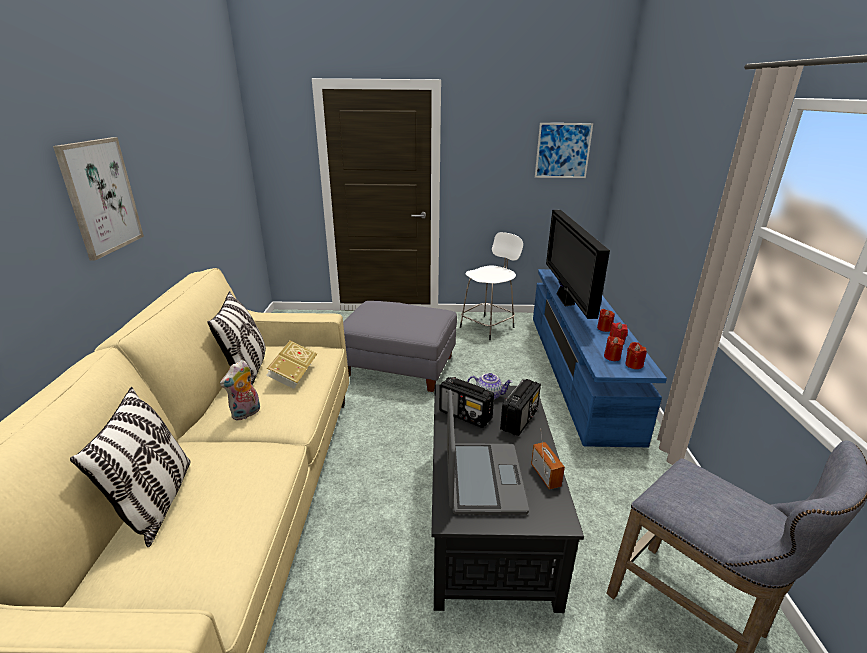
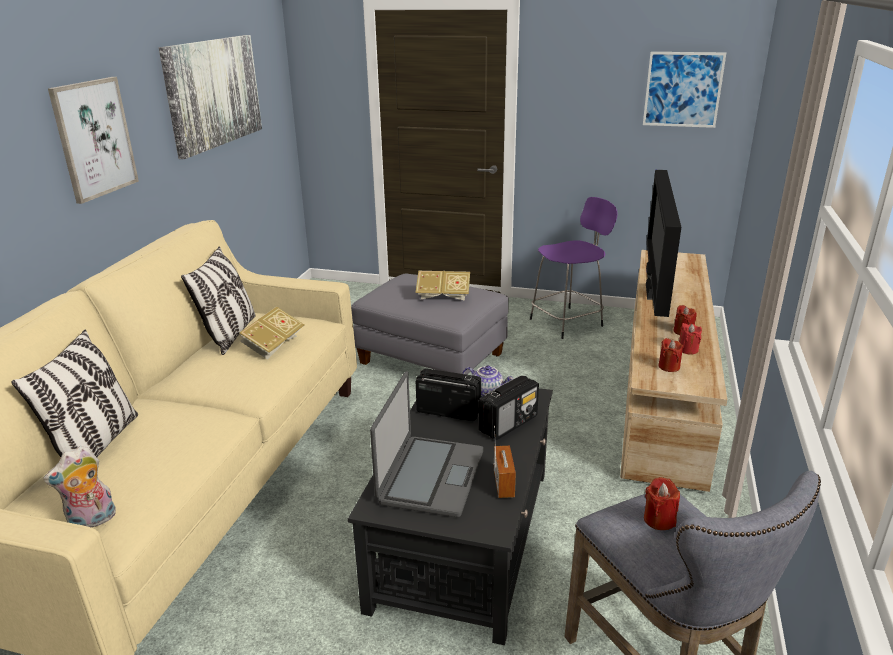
camera: 15 degrees right, 0 degrees up
(196, 156) = (214, 93): none -> picture
(246, 414) = (209, 378): plush toy -> plush toy (92, 522)
(410, 316) = (443, 296): none -> book
(465, 415) = (448, 411): radio -> radio turned 150 degrees clockwise
(488, 327) = (568, 322): white stool -> purple stool
(577, 371) = (663, 389): blue tv stand -> beige tv stand
(633, 365) = (692, 379): red candle -> red candle (659, 519)

